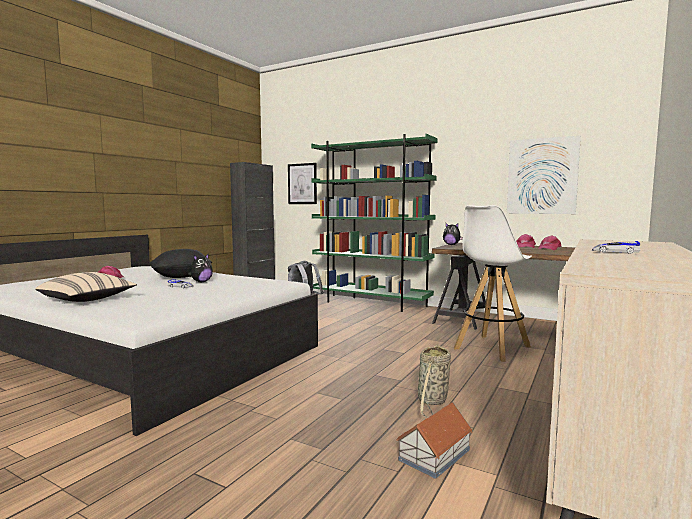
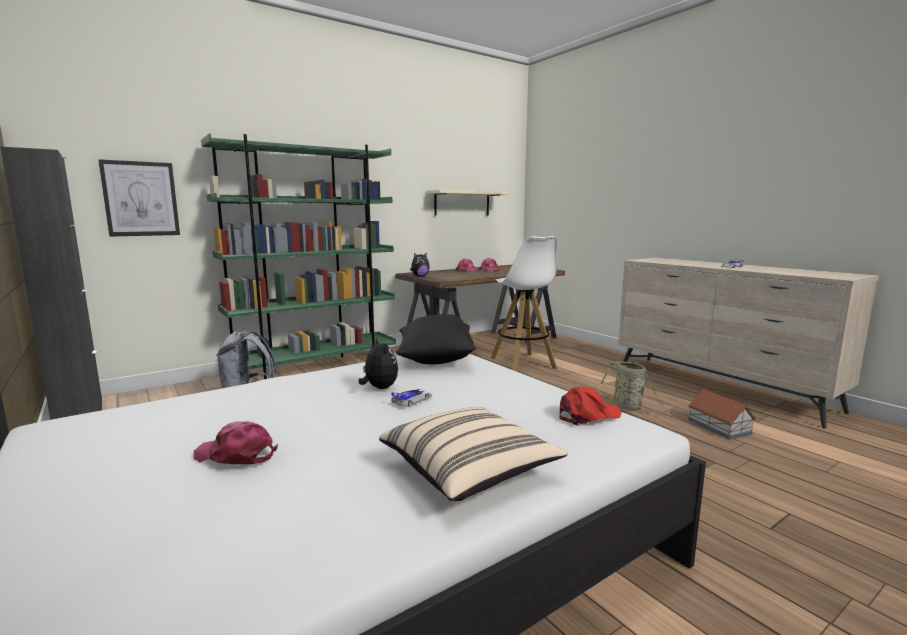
camera: 65 degrees left, 5 degrees up
(163, 309) = (588, 415): none -> red cap
(181, 277) = (295, 398): black pillow -> black pillow (435, 360)
(542, 176) = (462, 203): picture -> beige shelf

